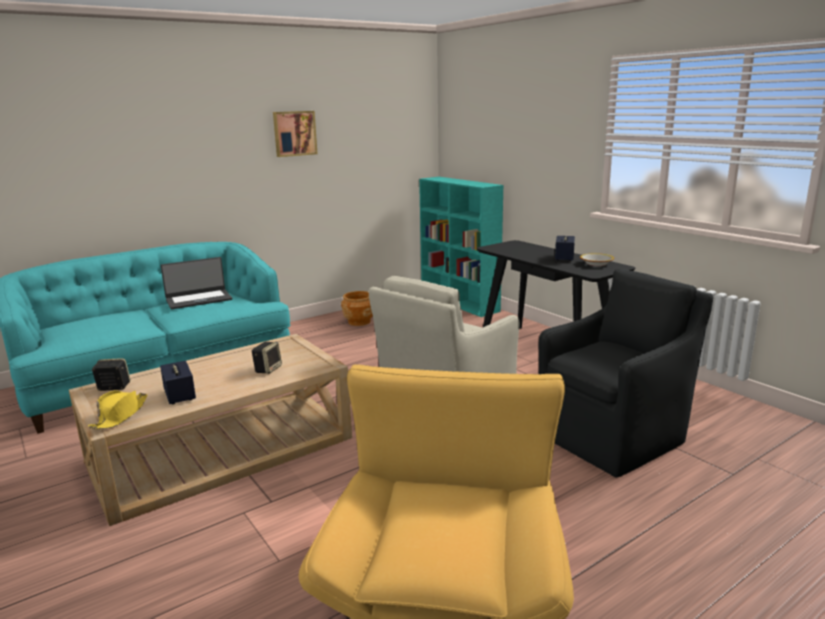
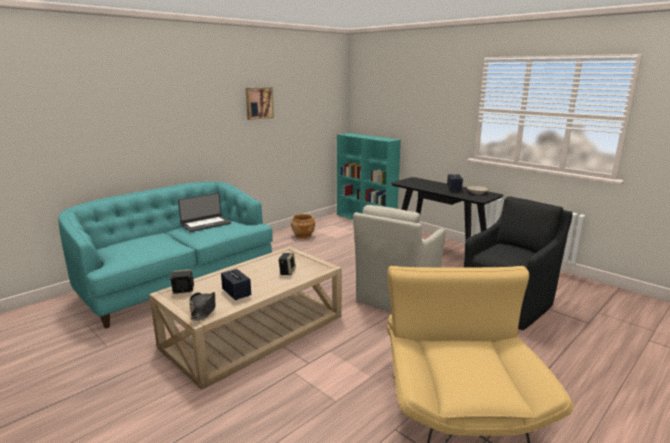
camera: 10 degrees left, 0 degrees up
(120, 415) = (203, 310): yellow hat -> black hat

